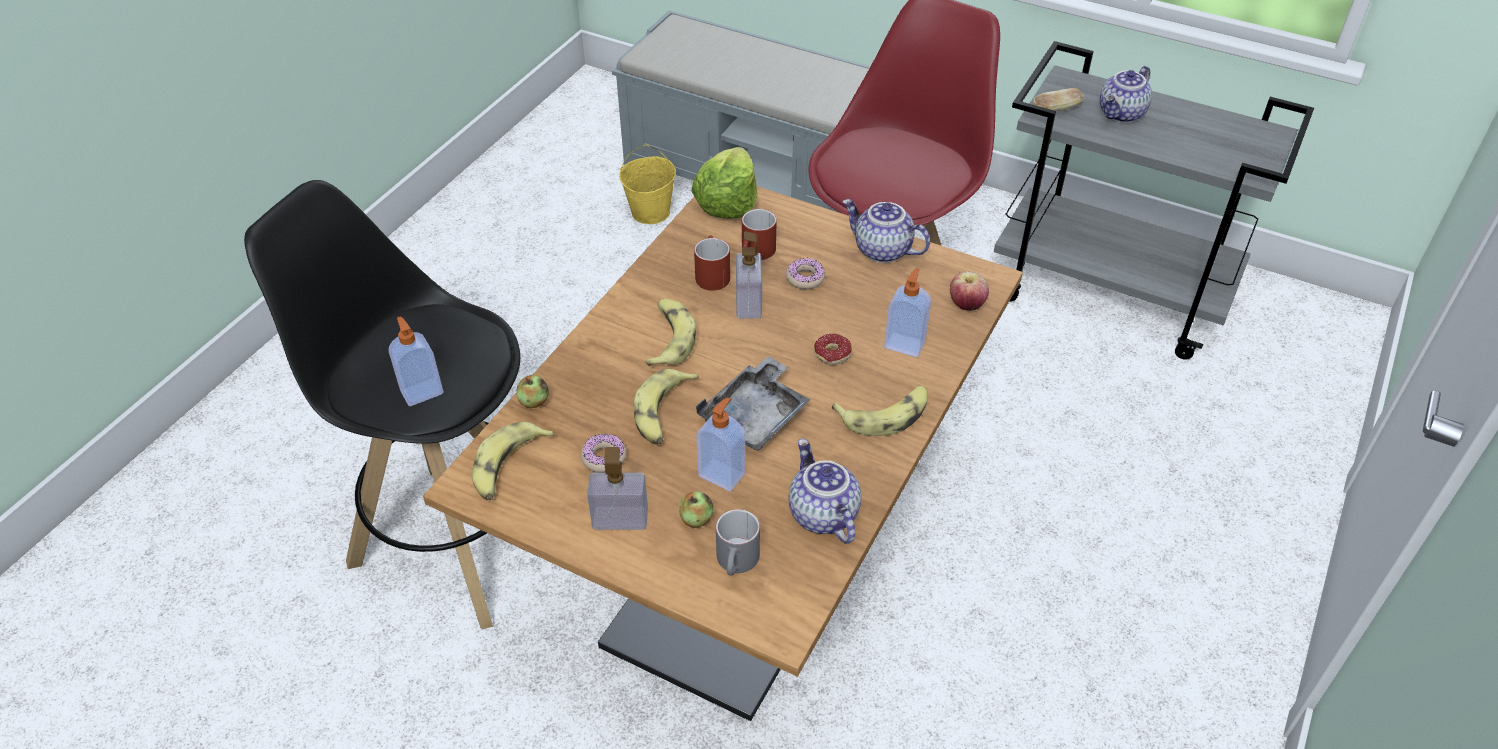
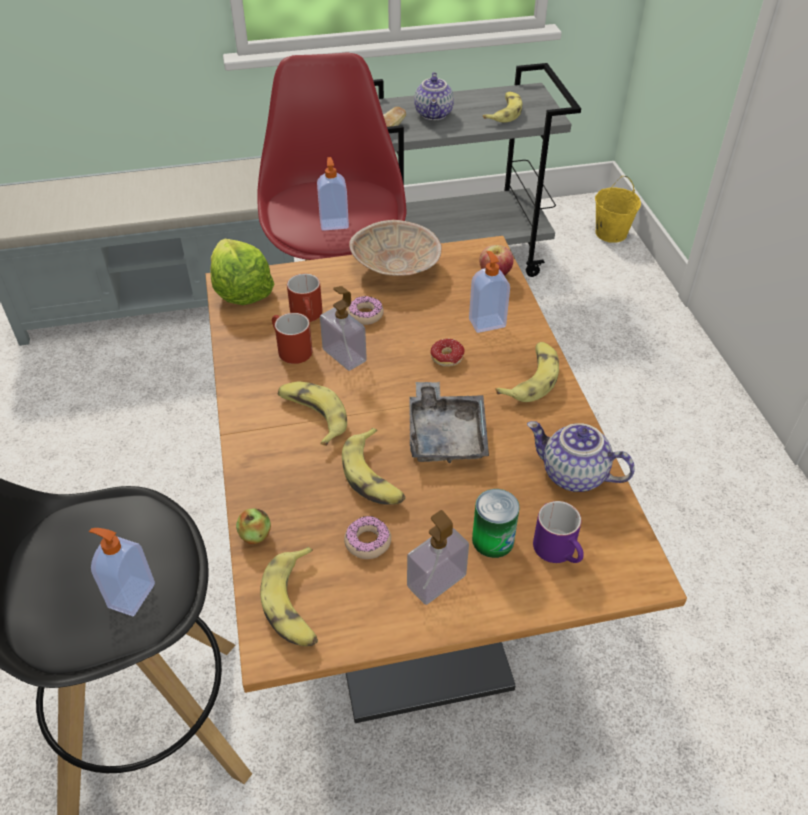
camera: 40 degrees left, 0 degrees up
(651, 211) = (72, 364): yellow bucket -> yellow bucket (610, 233)
(696, 519) = (493, 540): apple -> can
(722, 474) = (472, 493): soap dispenser -> soap dispenser (334, 223)
(737, 563) = (560, 551): grey mug -> purple mug
(881, 251) = (397, 268): teapot -> beige bowl
(1206, 146) = (504, 113): none -> banana

